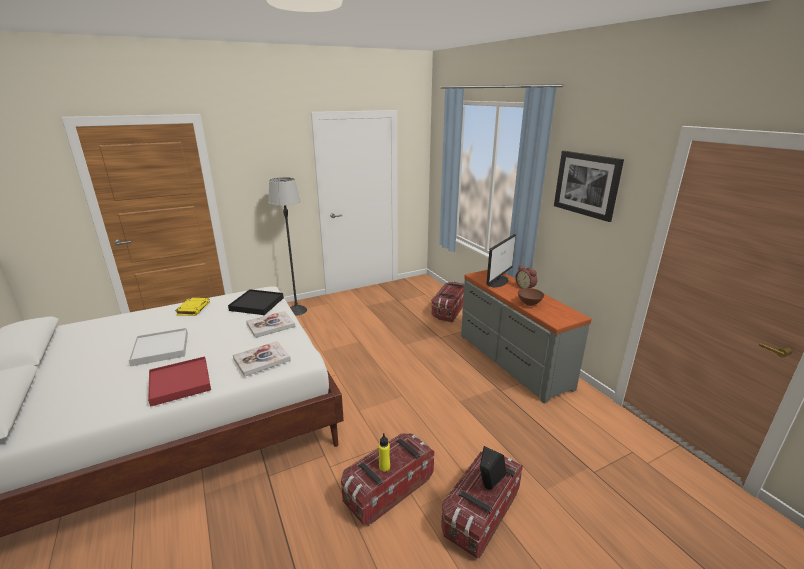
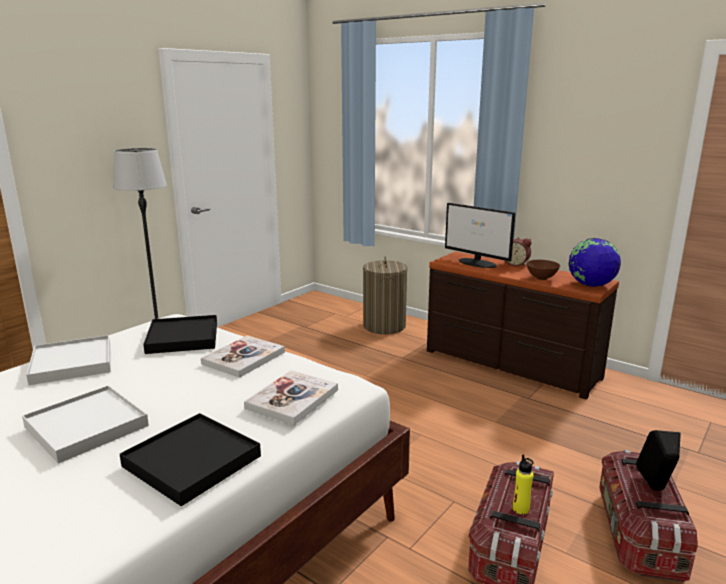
camera: 25 degrees left, 5 degrees down
(180, 383) = (192, 461): red tray -> black tray
(193, 308) = (72, 363): yellow book -> white tray
(449, 310) = (384, 326): storage box -> laundry basket
(498, 281) = (477, 263): monitor -> monitor turned 120 degrees clockwise
(511, 361) = (510, 364): grey dresser -> brown dresser
(561, 318) = (591, 285): none -> globe
(587, 184) = (583, 123): picture -> none

